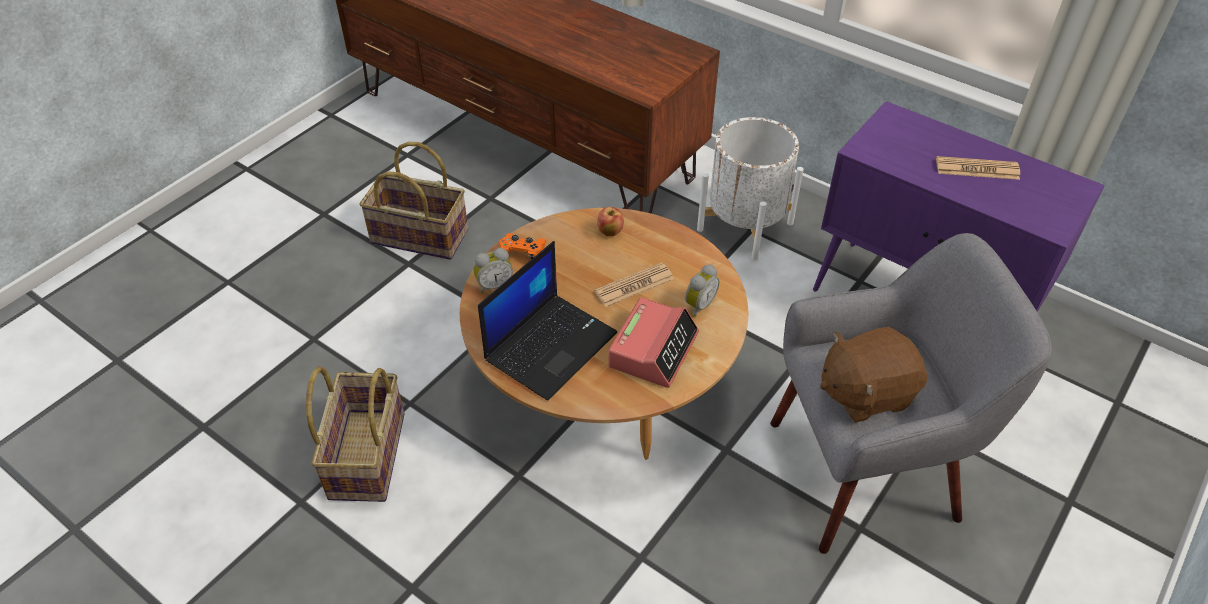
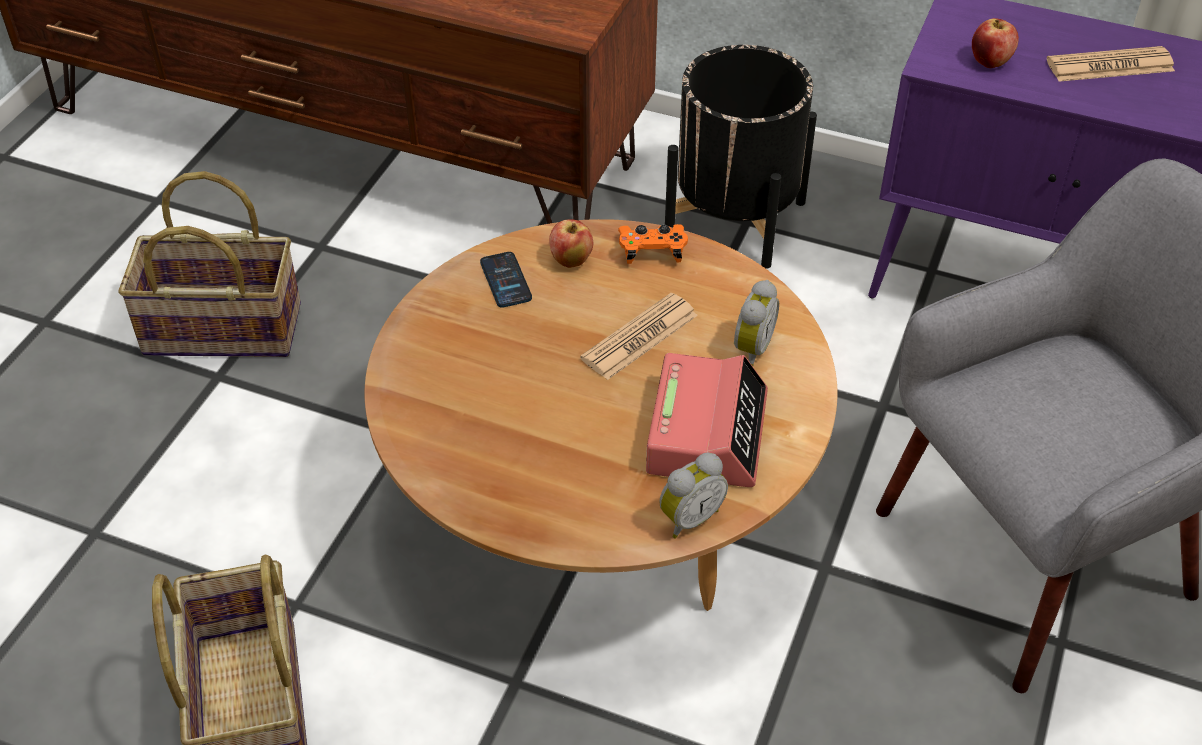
camera: 15 degrees left, 0 degrees up
(494, 285) = (414, 379): alarm clock -> alarm clock (689, 517)
(522, 252) = (442, 319): orange game controller -> orange game controller (652, 252)
(550, 345) = (541, 458): laptop -> none
(567, 237) = (505, 280): none -> phone
(745, 226) = (735, 219): white planter -> black planter
(865, 392) = (1054, 431): brown plush toy -> none
(898, 154) = (990, 62): none -> apple

